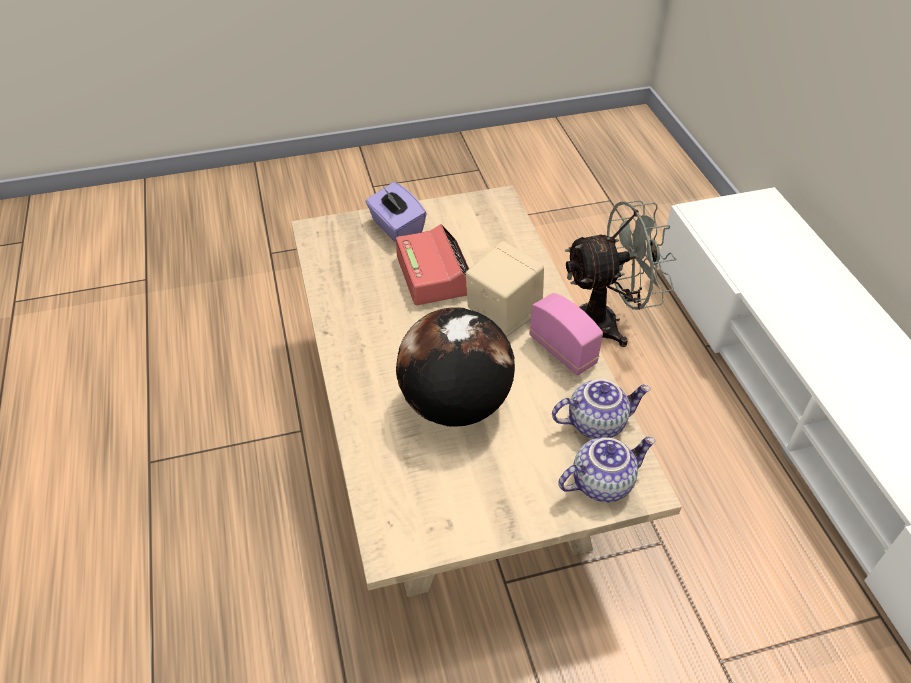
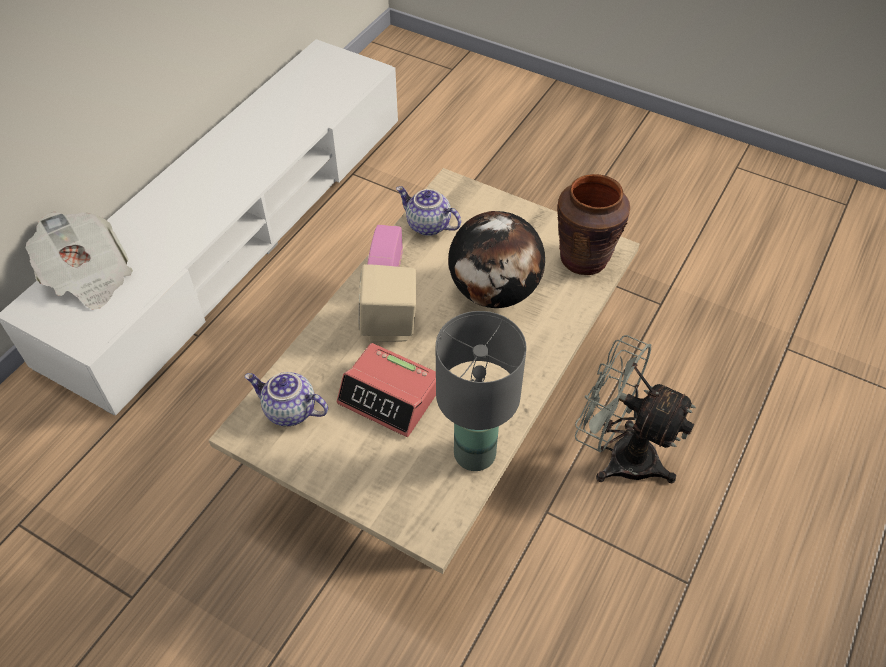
camera: 135 degrees left, 5 degrees up
(335, 283) = (474, 452): none -> grey table lamp
(396, 227) = (362, 473): purple tissue box -> none
(409, 509) = (584, 258): none -> brown vase
(435, 274) = (390, 396): alarm clock -> alarm clock turned 90 degrees counterclockwise
(601, 481) = (466, 201): teapot -> teapot (289, 411)
(606, 322) = (226, 408): grey fan -> grey fan (619, 454)
(779, 240) = (88, 276): none -> newspaper

